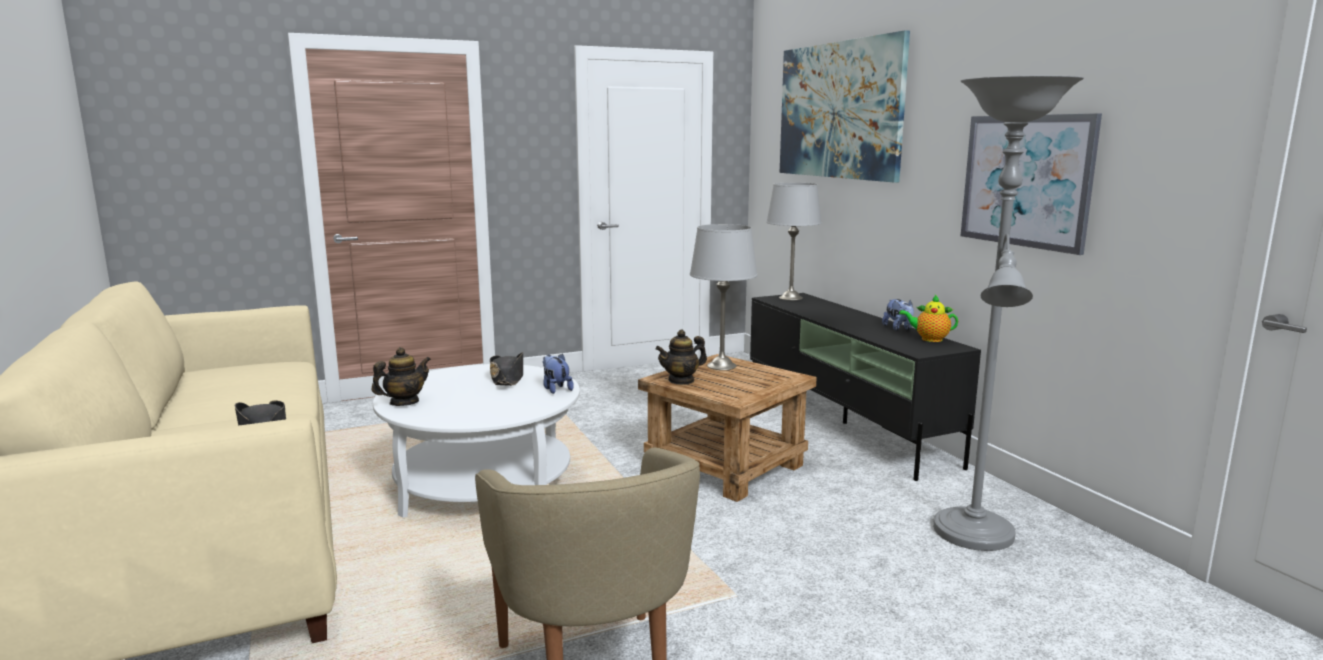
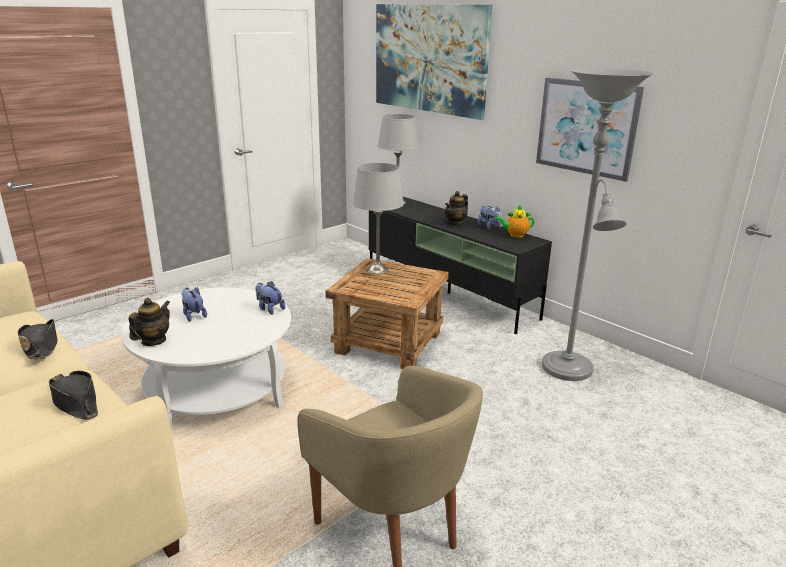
camera: 20 degrees left, 10 degrees up
(466, 385) = (193, 315): none -> plush toy
(507, 378) = (222, 303): black hat -> black hat (41, 346)
(681, 380) = (358, 288): teapot -> teapot (456, 223)

